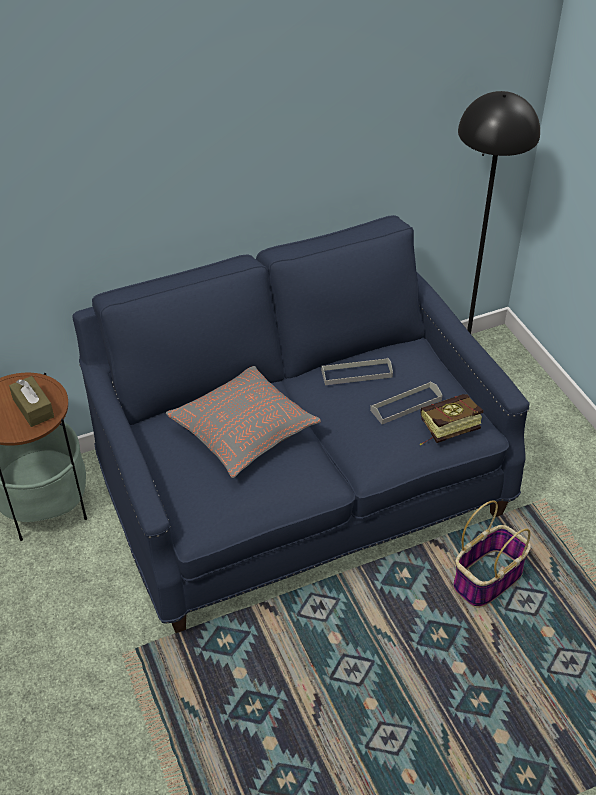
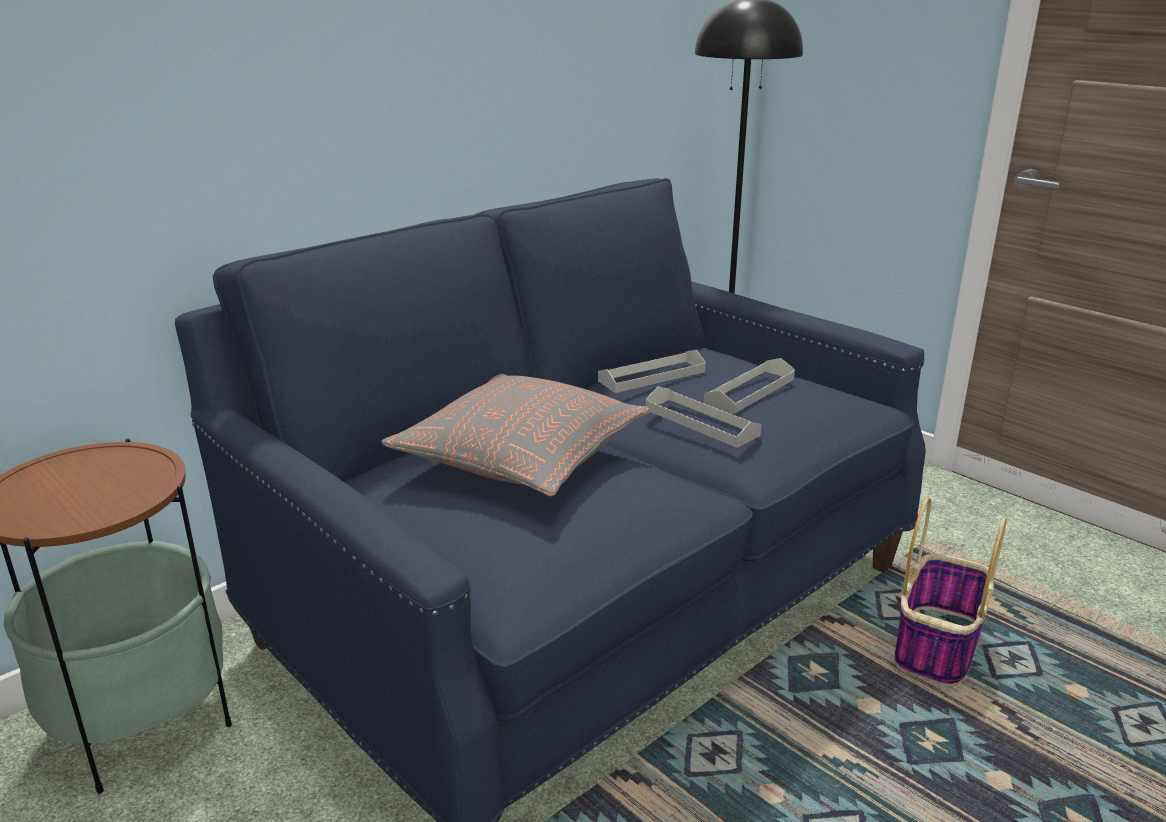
camera: 20 degrees left, 20 degrees down
(33, 408) = (114, 481): brown tissue box -> none
(359, 426) = (701, 422): none -> grey tray
(444, 429) = (825, 405): book -> none

